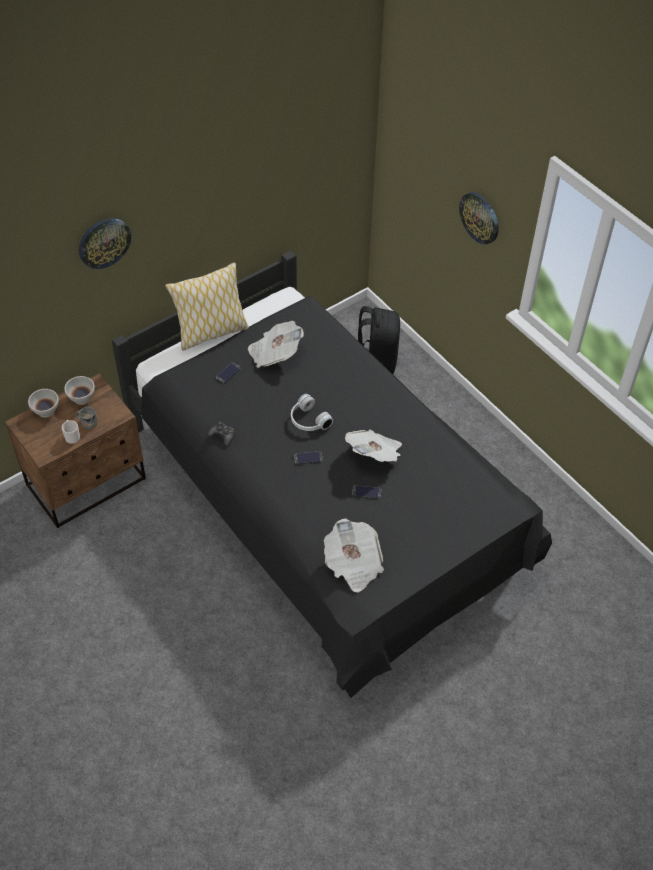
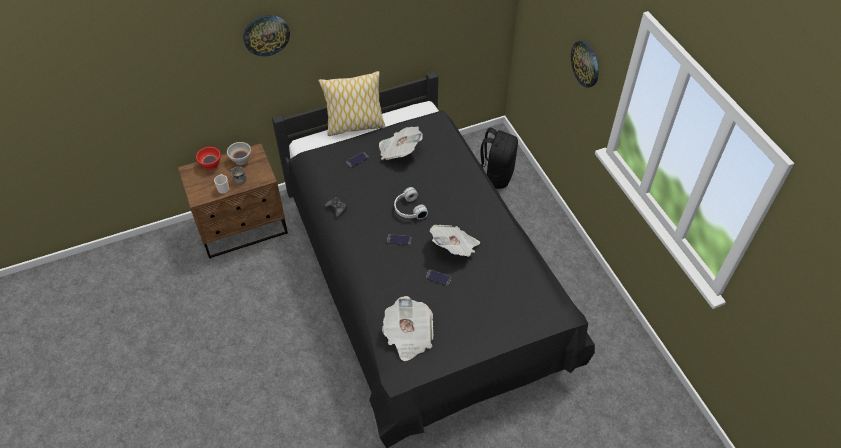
camera: 15 degrees right, 0 degrees up
(46, 411) = (211, 165): white bowl -> red bowl

